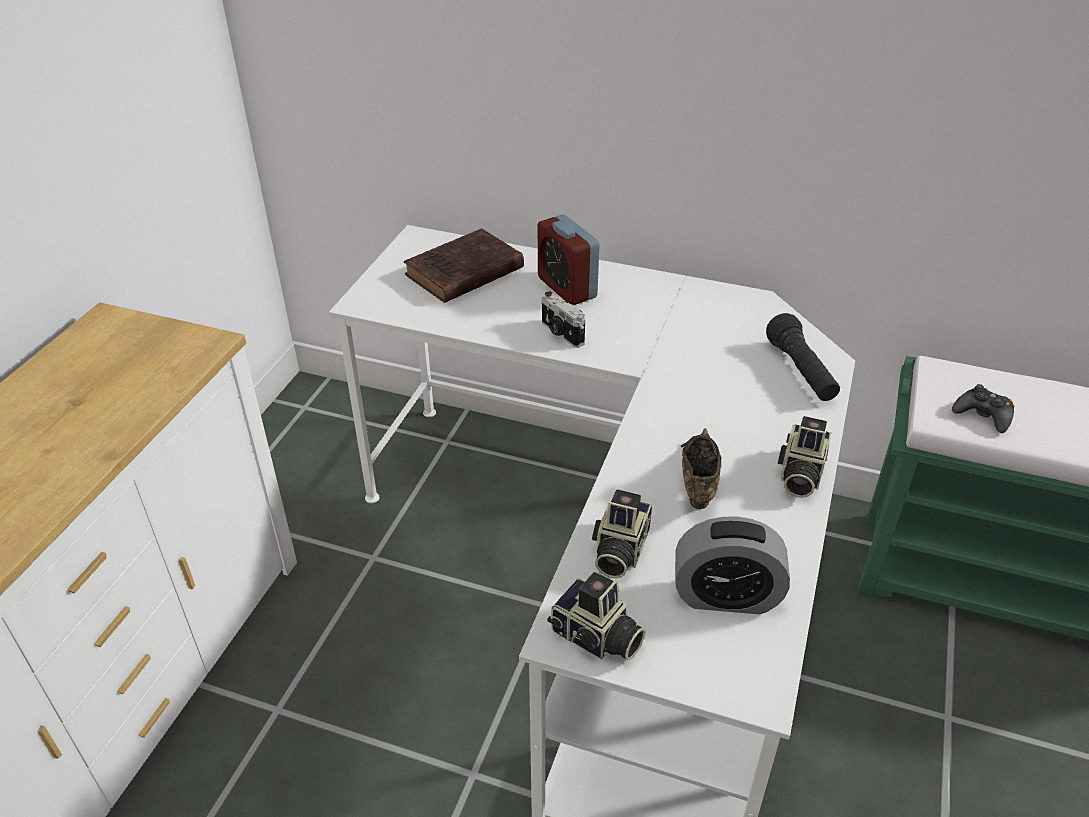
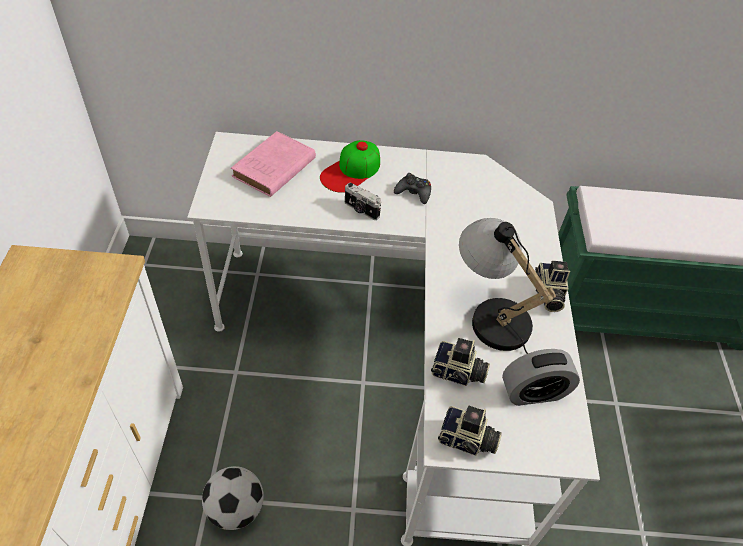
camera: 20 degrees left, 10 degrees up
(309, 732) = (236, 508): none -> football
(462, 273) = (272, 169): brown book -> pink book
(567, 288) = (351, 171): alarm clock -> cap
(618, 550) = (458, 373): camera -> camera turned 75 degrees counterclockwise
(698, 484) = (490, 314): brown shoe -> table lamp
(801, 372) = (523, 216): black flashlight -> none
(983, 415) = (628, 224): black game controller -> black game controller (413, 192)

